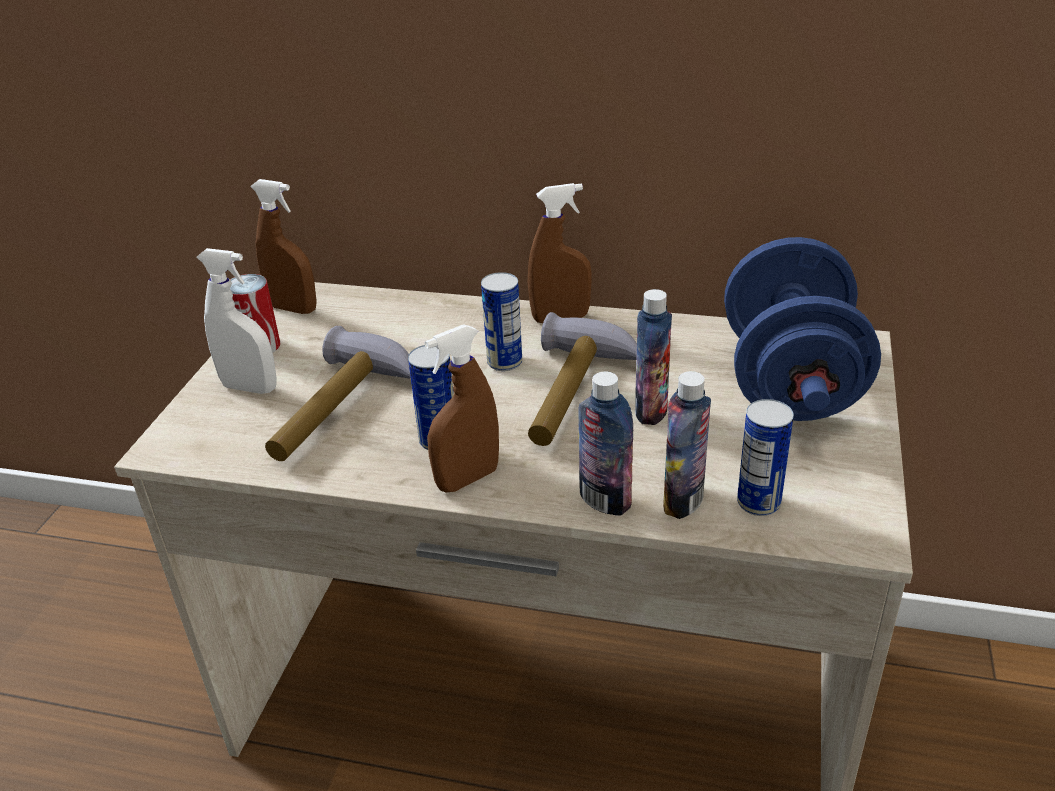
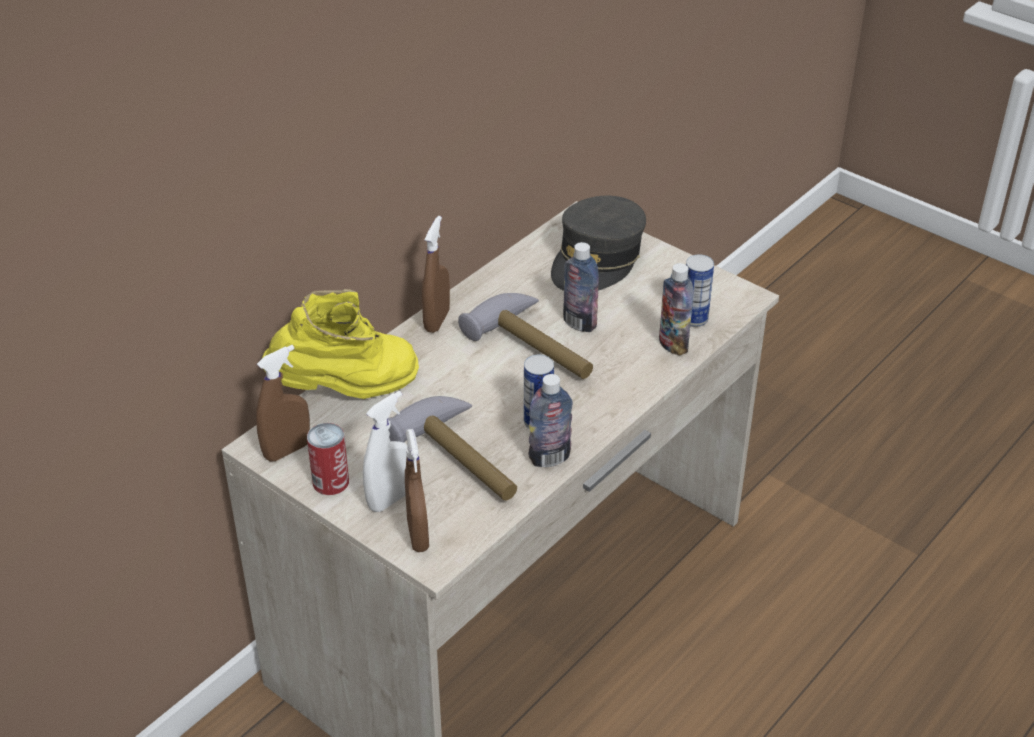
camera: 65 degrees left, 5 degrees up
(401, 308) = (346, 392): none -> yellow boot
(467, 479) = (589, 421): brown spray bottle -> brown spray bottle (418, 536)
(504, 362) = (470, 364): can -> none
(605, 500) = (651, 373): bottle -> bottle (549, 458)
(790, 382) = (597, 260): blue dumbbell -> grey cap

